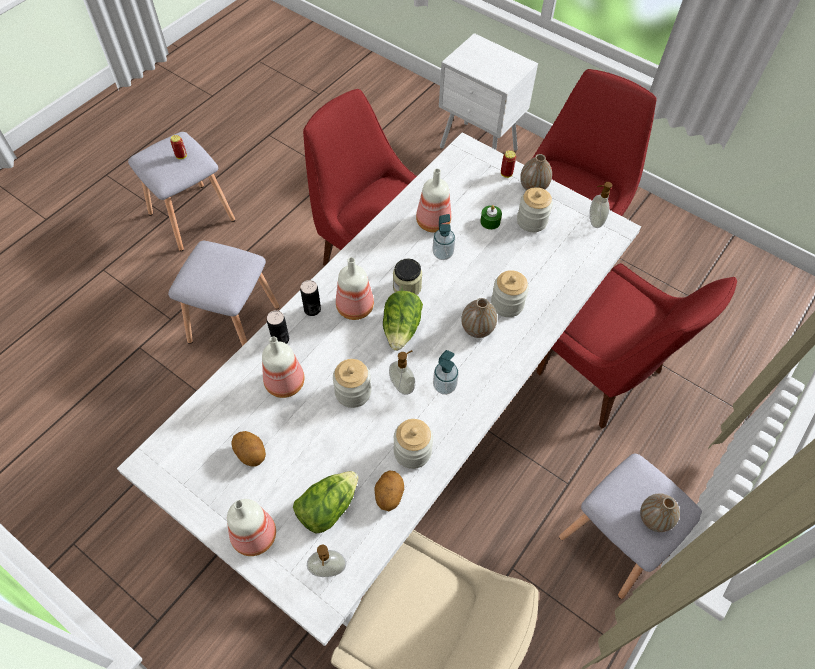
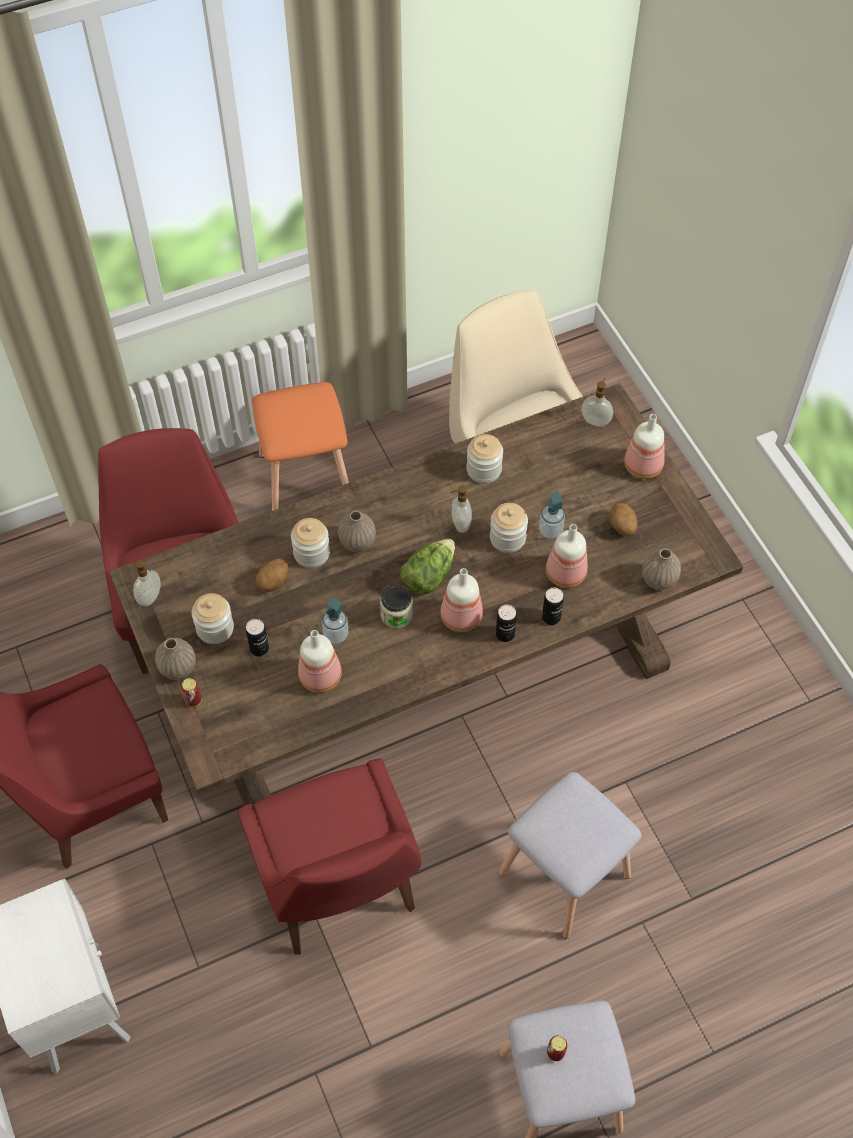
camera: 150 degrees left, 0 degrees up
(327, 507) = (576, 461): lettuce -> none
(389, 495) = (522, 448): potato -> potato (273, 582)
(404, 417) = (426, 669): white dining table -> brown dining table
(444, 386) = (423, 507): soap dispenser -> soap dispenser (550, 530)
(490, 221) = (259, 648): green candle -> can
(615, 542) = (307, 476): grey stool -> orange stool
(654, 518) = (300, 402): vase -> vase (658, 580)

